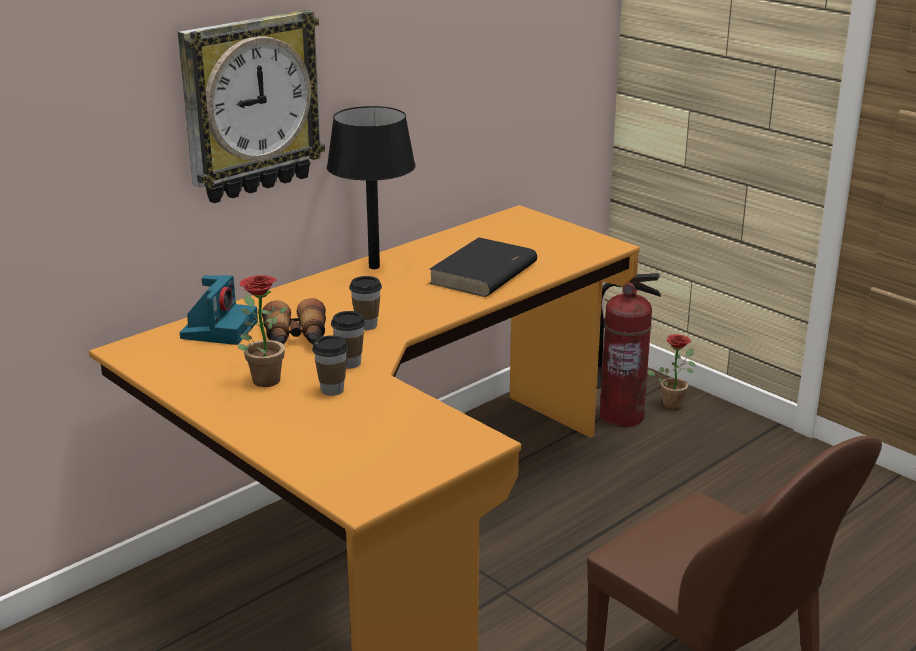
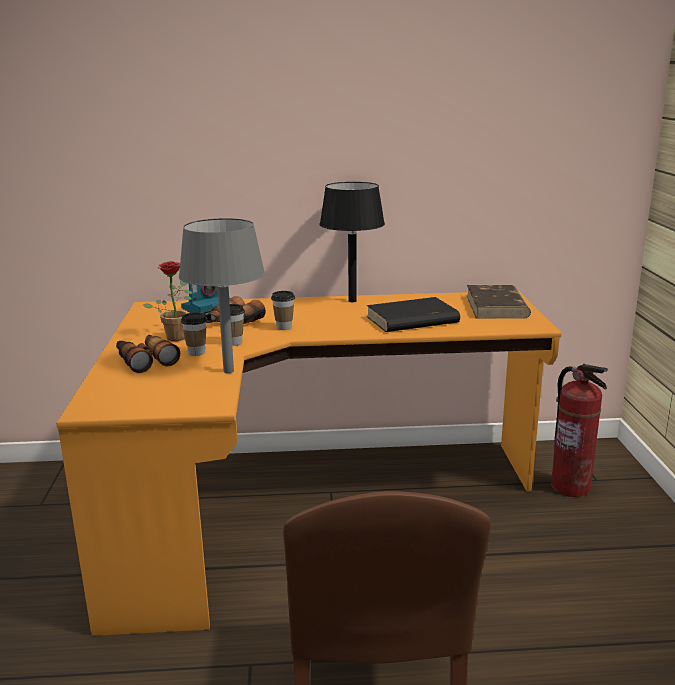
camera: 40 degrees right, 5 degrees down
(250, 106) = (268, 166): wall clock -> none
(293, 421) = (145, 360): none -> binoculars
(417, 399) = (229, 371): none -> grey table lamp
(535, 232) = (496, 306): none -> brown book
(673, 403) = (627, 493): potted plant -> none

